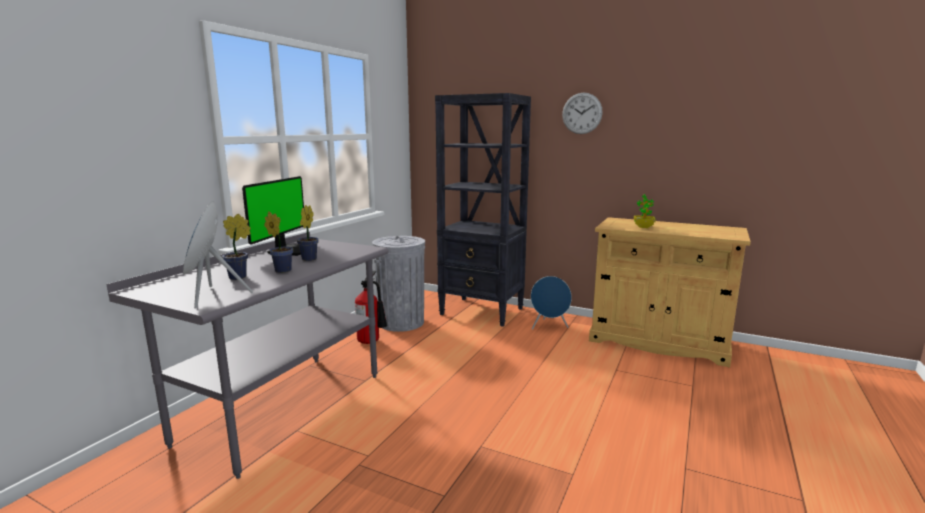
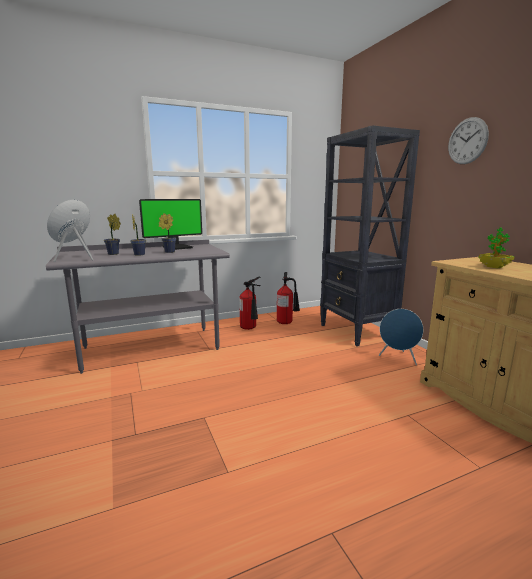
camera: 40 degrees right, 0 degrees up
(401, 322) = (287, 323): grey trash can -> fire extinguisher

